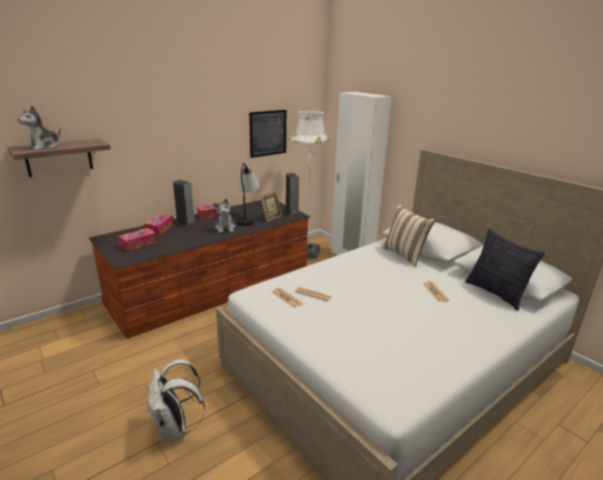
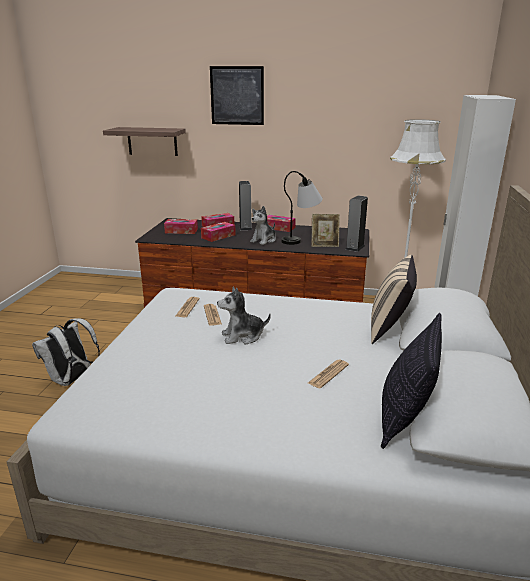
camera: 50 degrees right, 0 degrees up
(44, 147) = (133, 129): plush toy -> plush toy (242, 336)
(183, 237) = (218, 236): none -> tissue box
(268, 133) = (377, 146): picture -> picture (237, 96)

